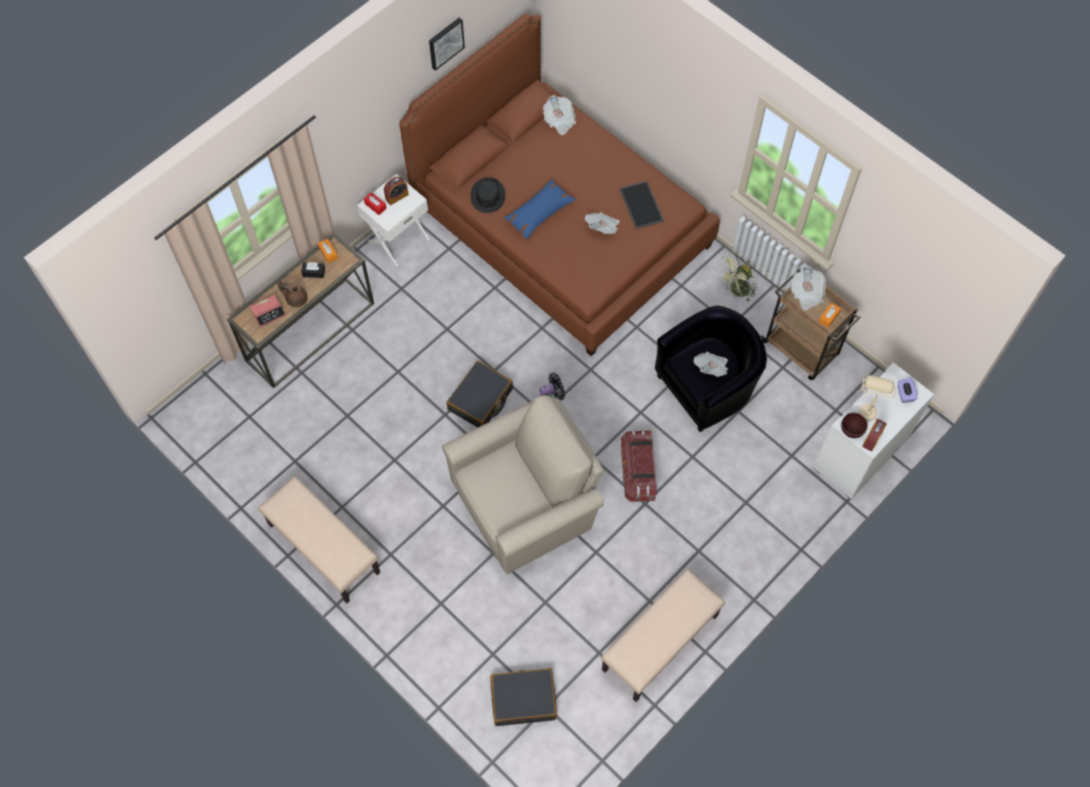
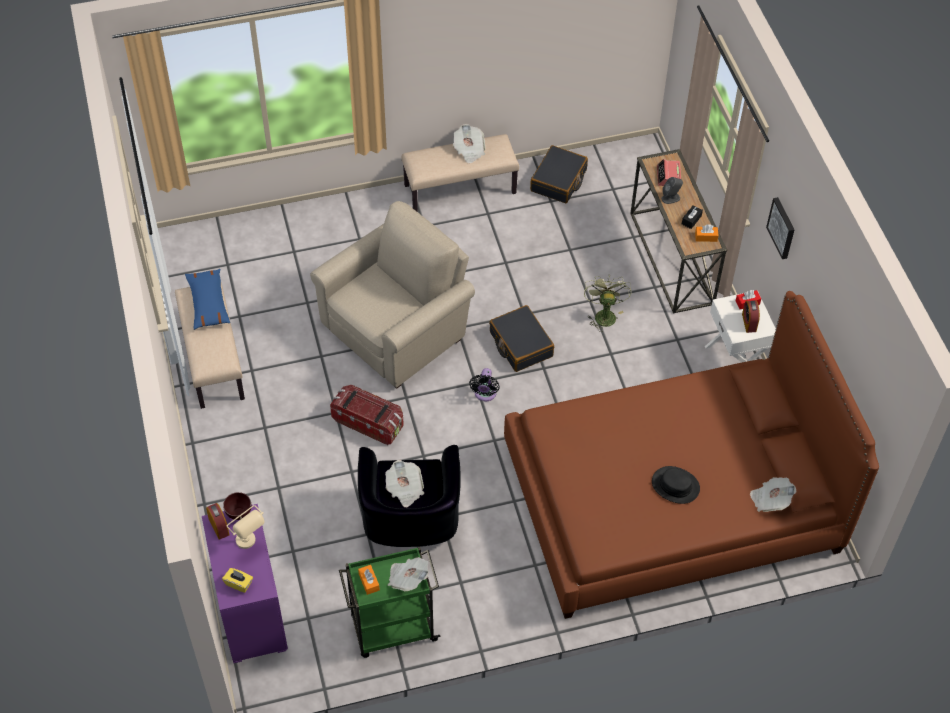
camera: 120 degrees right, 10 degrees down
(296, 299) = (671, 198): brown teapot -> grey speaker
(445, 42) = (843, 321): picture -> picture (782, 227)
(488, 196) = (708, 394): black hat -> black hat (675, 485)
(523, 699) = (244, 253): black suitcase -> black suitcase (559, 181)
(527, 505) = (398, 330): beige armchair -> beige armchair turned 135 degrees counterclockwise
(539, 213) = (662, 425): blue pillow -> blue pillow (208, 303)
(603, 228) = (611, 469): newspaper -> newspaper (469, 150)
(642, 205) = (617, 516): tray -> none
(736, 291) = (496, 611): green fan -> green fan (604, 314)
(801, 349) = (392, 629): brown cart -> green cart
(861, 453) = (250, 611): white dresser -> purple dresser
(904, 394) = (239, 583): purple tissue box -> yellow tissue box

